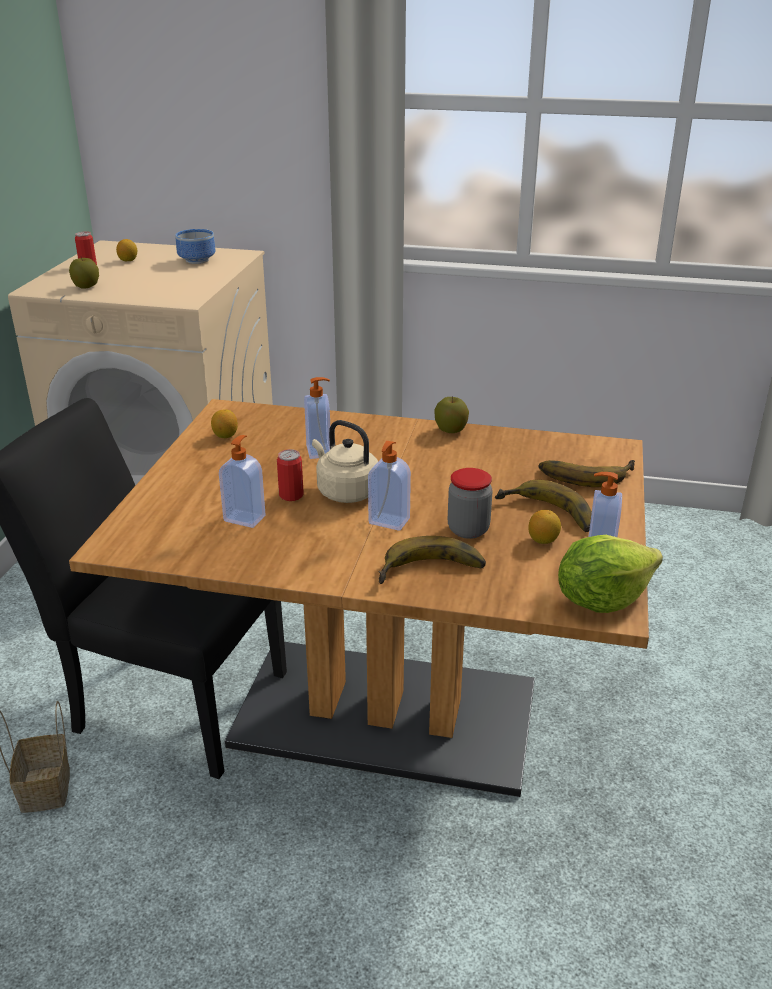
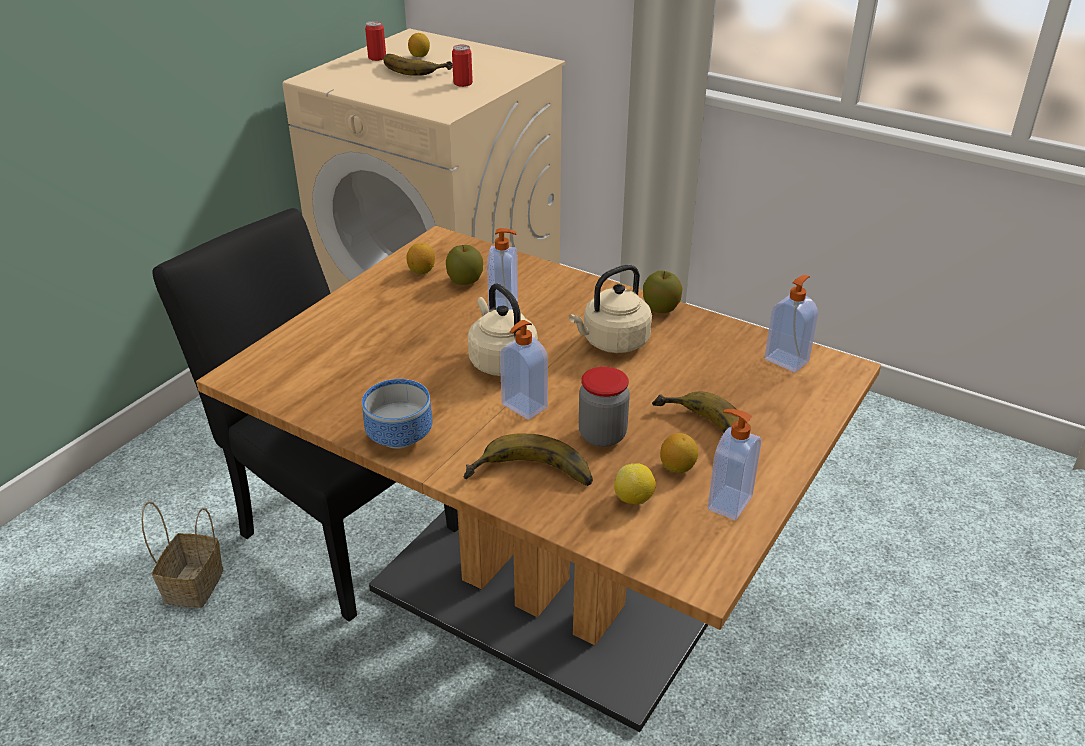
camera: 20 degrees right, 5 degrees up
(86, 287) = (359, 82): apple -> apple (465, 281)
(197, 260) = (488, 64): bowl -> bowl (400, 434)
(245, 518) = (383, 370): soap dispenser -> soap dispenser (787, 360)
(291, 495) = (444, 354): can -> can (463, 83)
(429, 461) = (612, 342): none -> beige kettle
(525, 570) = (634, 499): none -> lemon
(585, 473) = (781, 393): banana -> banana (416, 68)
(602, 599) = (697, 557): lettuce -> none

